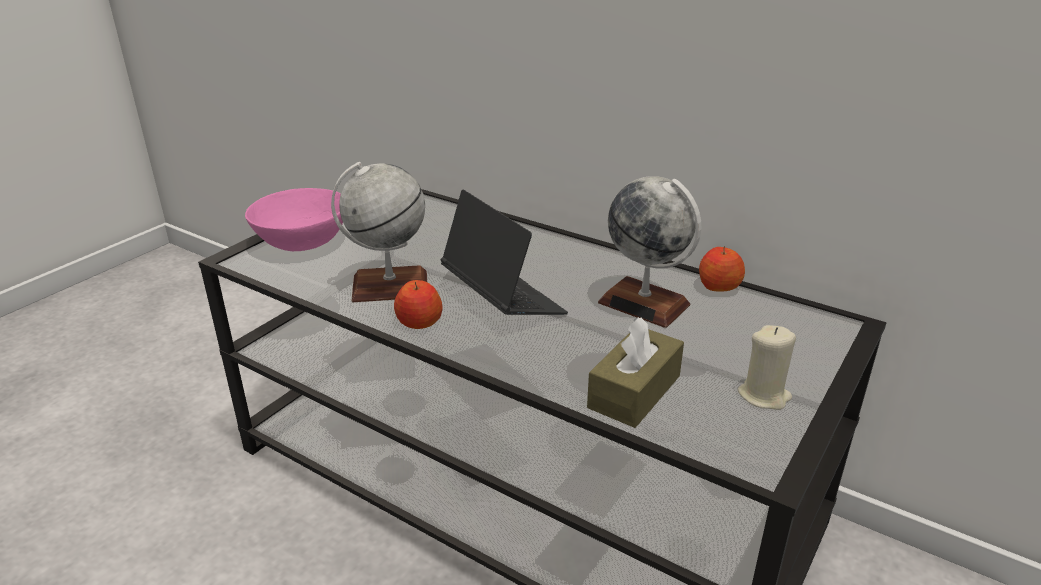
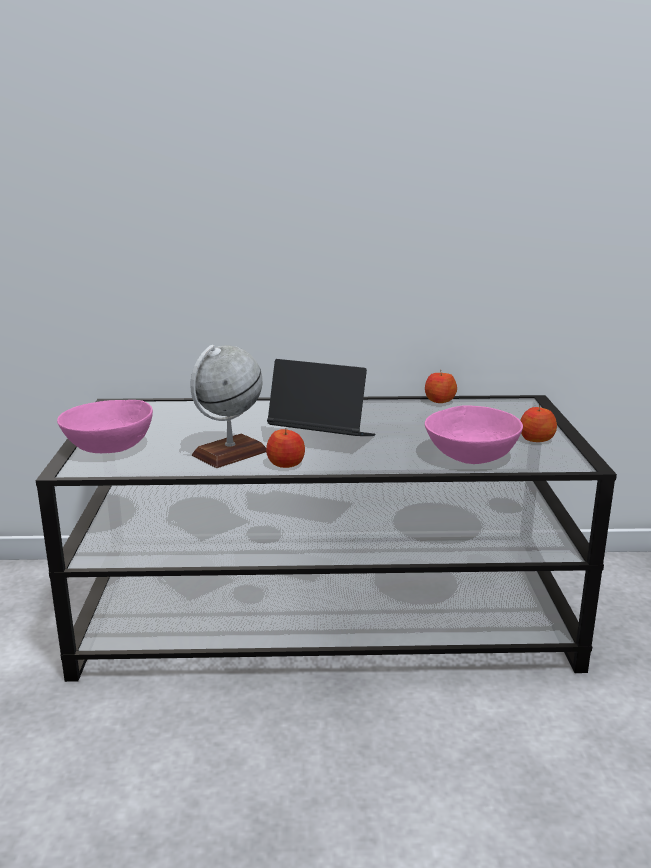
camera: 35 degrees left, 10 degrees down
(634, 392) = (471, 456): brown tissue box -> pink bowl
(644, 303) = (411, 419): globe -> none
(764, 395) = (536, 439): beige candle -> apple

